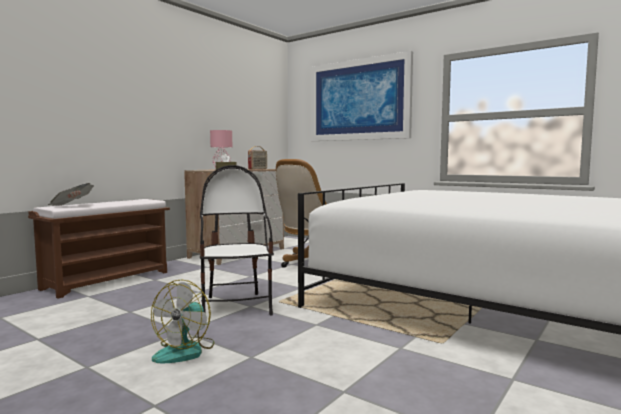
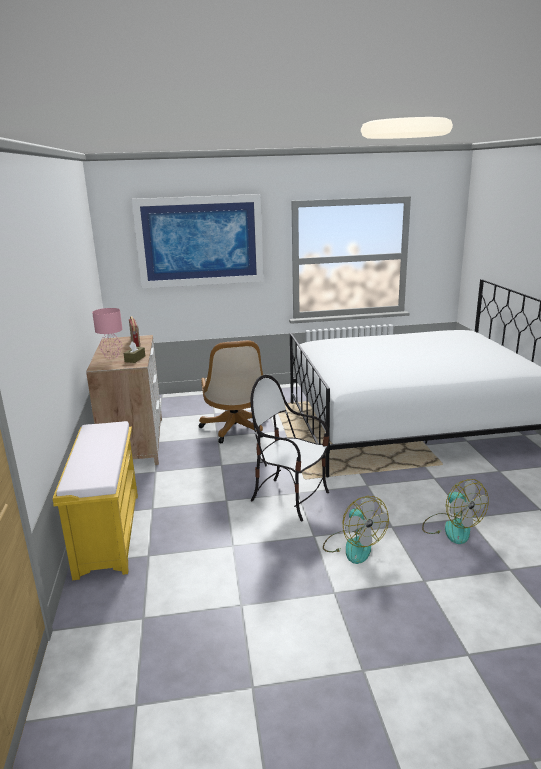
camera: 45 degrees left, 15 degrees up
(71, 206) = (94, 471): newspaper -> none
(108, 280) = (108, 532): brown bench -> yellow bench
(301, 388) = (451, 528): none -> fan

